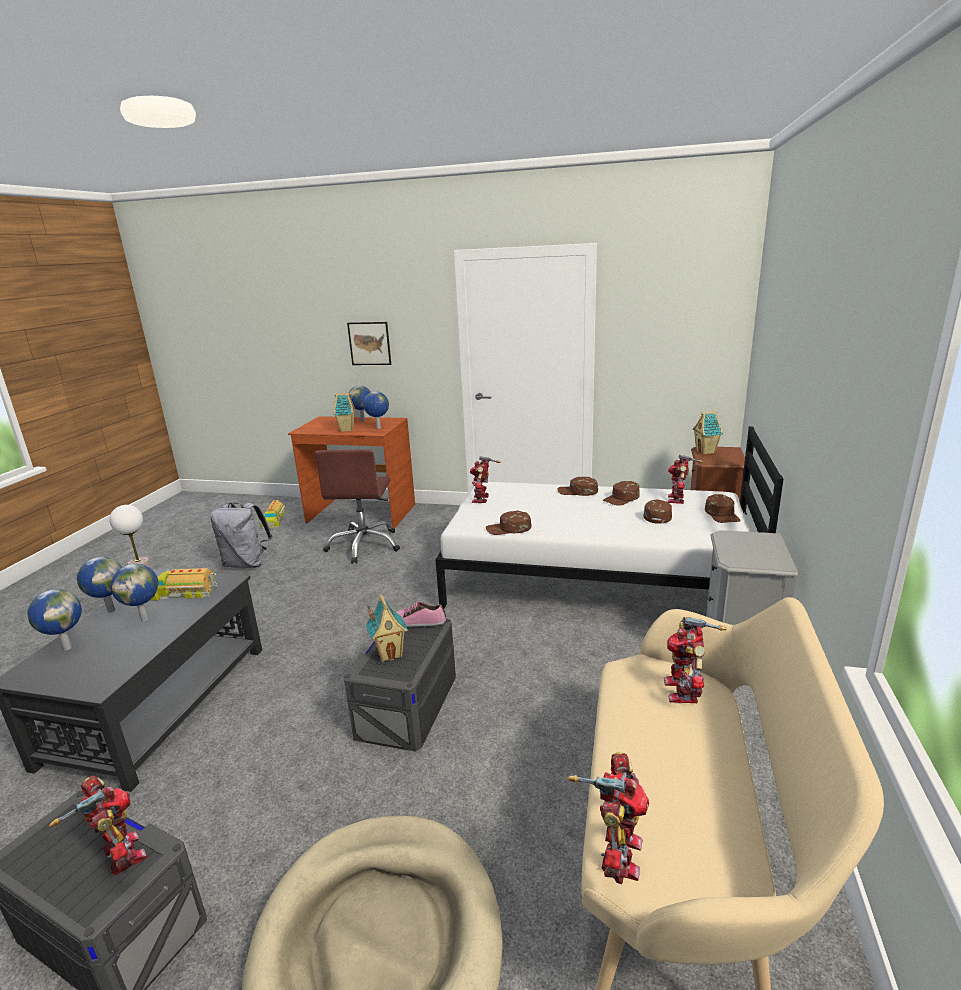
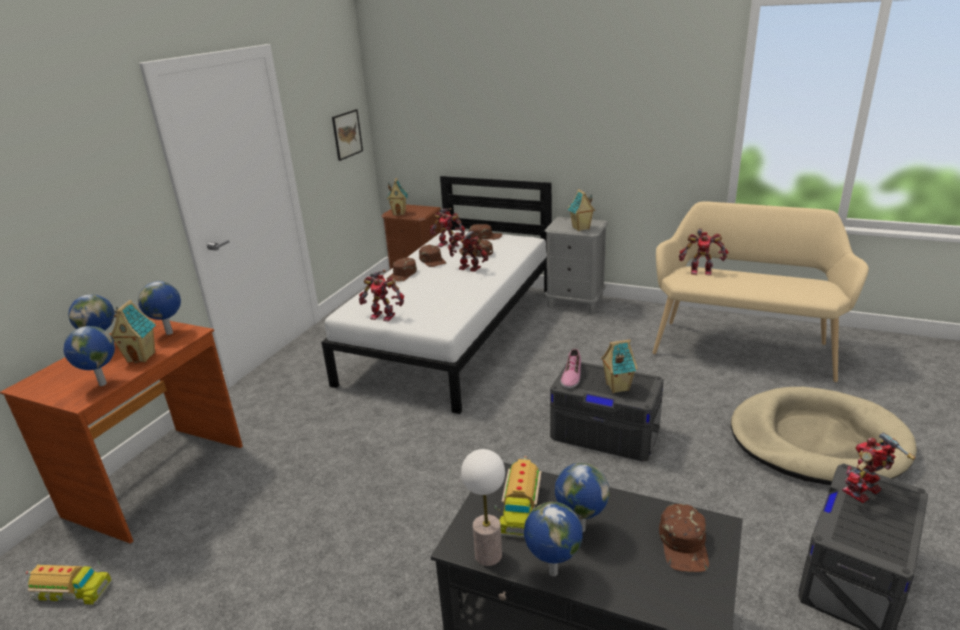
camera: 80 degrees left, 5 degrees up
(67, 647) = (642, 588): globe -> globe (101, 384)
(247, 564) = (237, 601): grey backpack -> none
(364, 545) = (273, 471): brown office chair -> none
(369, 343) = (54, 228): picture -> picture (347, 134)
(508, 529) = (464, 306): brown cap -> brown cap (684, 544)
(616, 853) = (819, 297): toy robot -> toy robot (469, 268)
(737, 553) = (581, 228): none -> toy house

